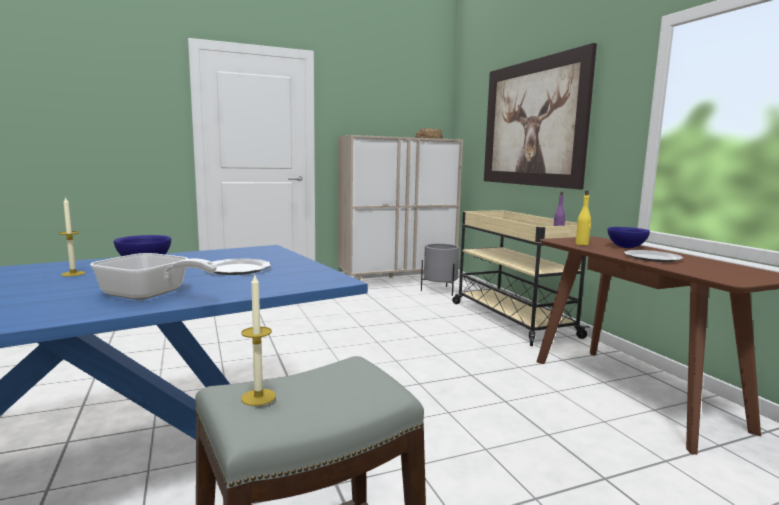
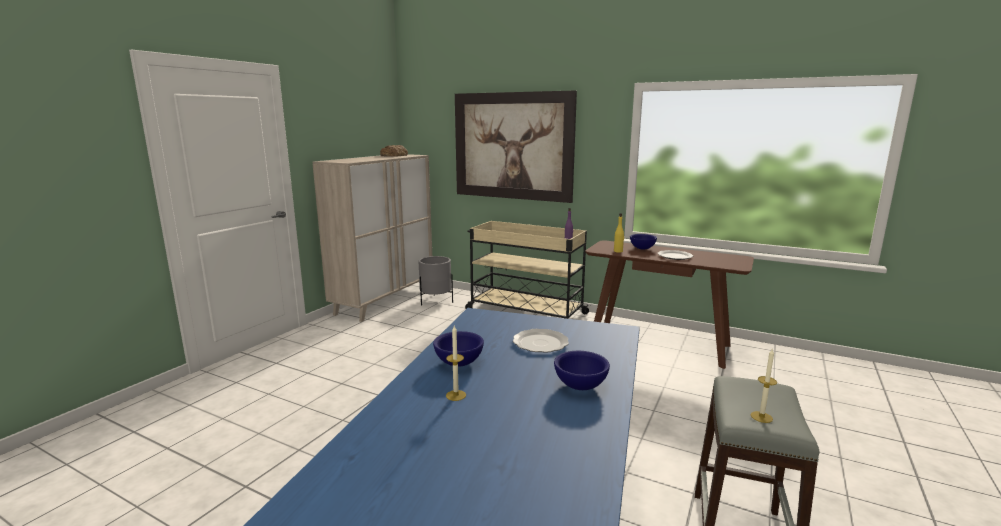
camera: 40 degrees left, 5 degrees up
(150, 295) = (581, 386): frying pan -> blue bowl

